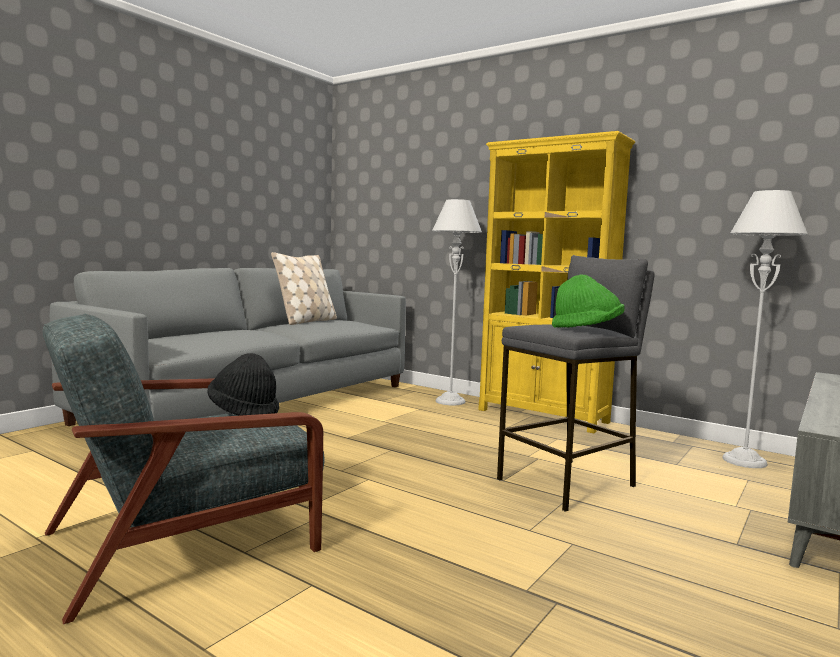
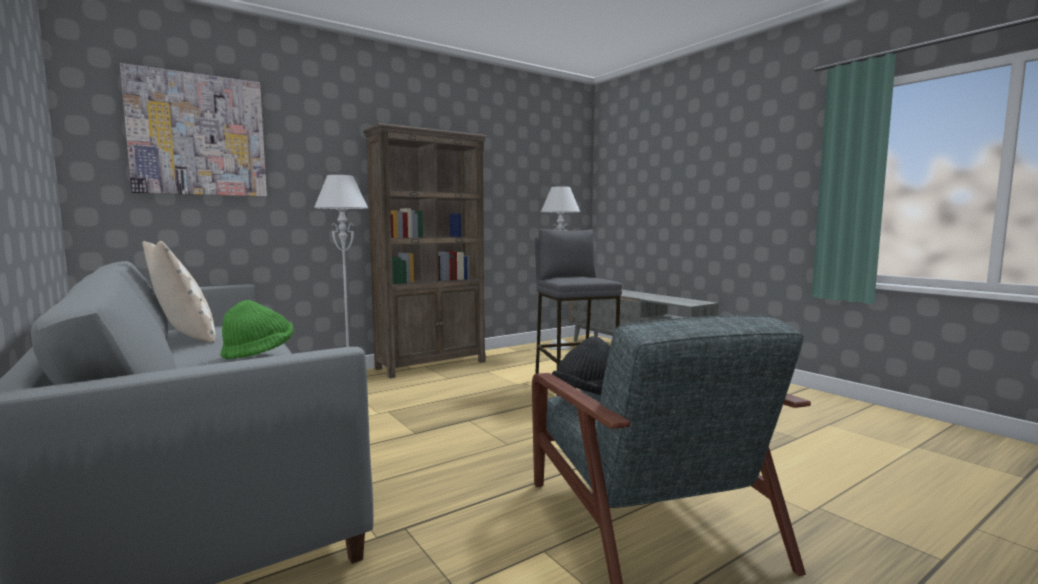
camera: 70 degrees left, 0 degrees up
(393, 177) = (198, 135): none -> picture
(543, 416) = (432, 365): yellow bookcase -> brown bookcase
(587, 329) = (594, 277): green hat -> green hat (259, 352)

